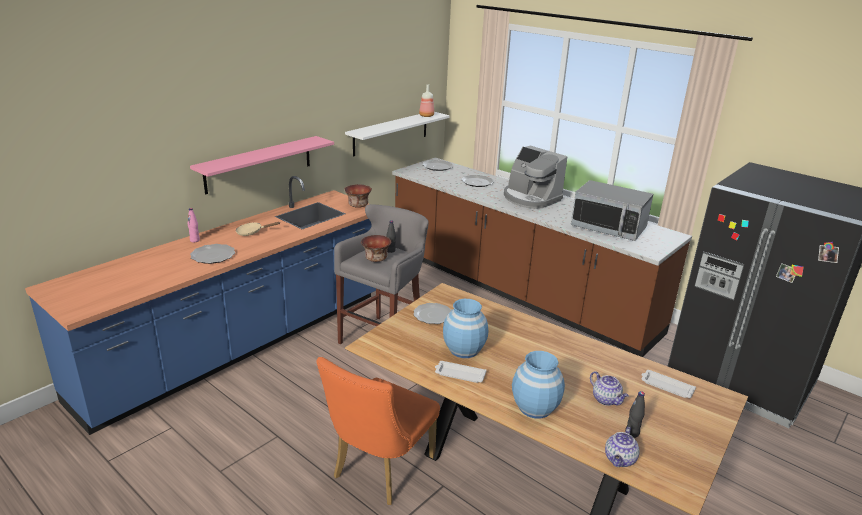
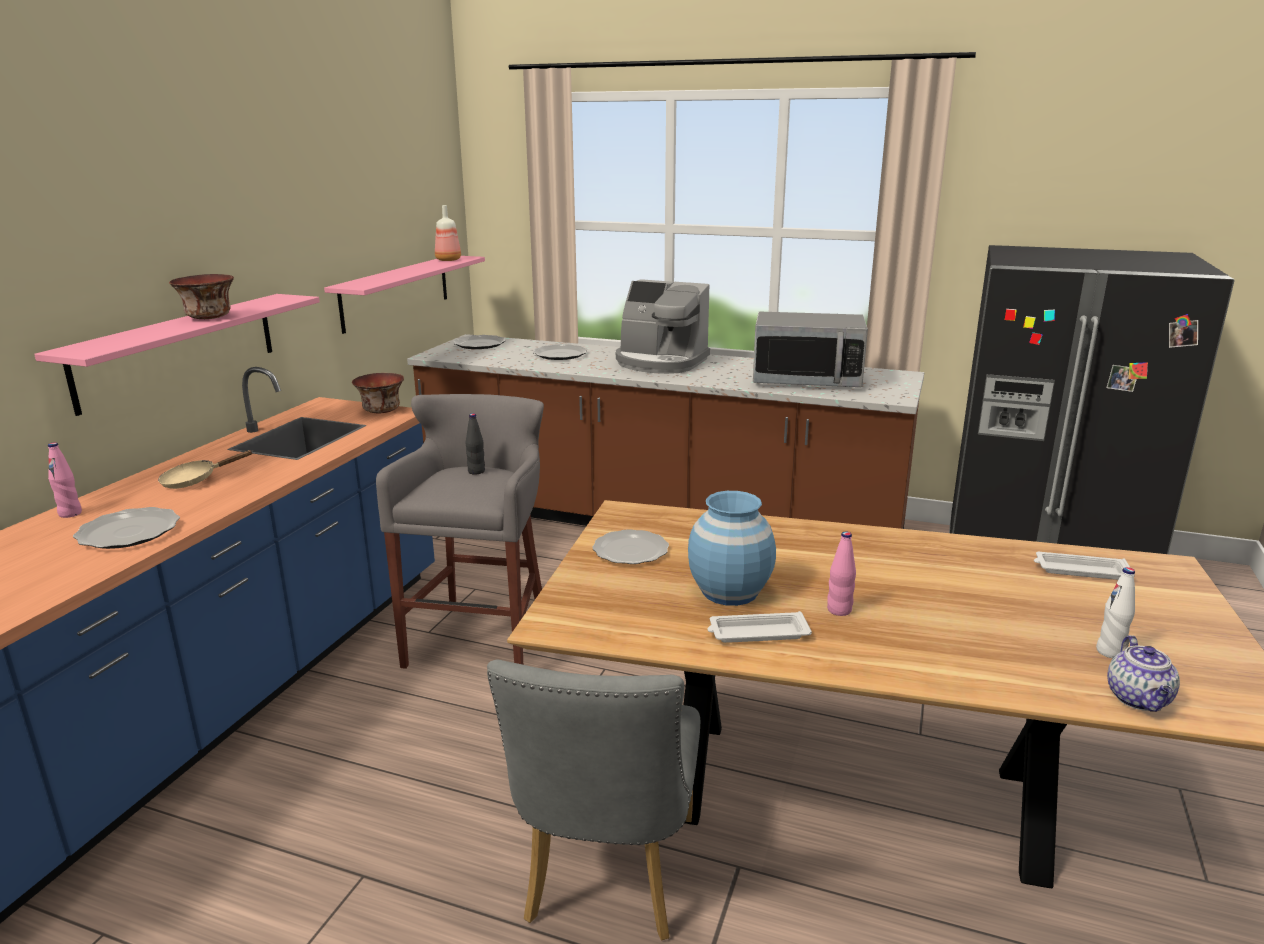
camera: 20 degrees left, 5 degrees down
(376, 259) = (460, 488): bowl -> bowl (209, 318)
(379, 471) = (607, 879): orange chair -> grey chair
(391, 133) = (396, 292): white shelf -> pink shelf
(510, 373) = (839, 610): none -> pink bottle
(534, 407) = (929, 654): blue vase -> none
(606, 400) = (1021, 612): teapot -> none
(632, 433) = (1110, 652): black bottle -> white bottle

